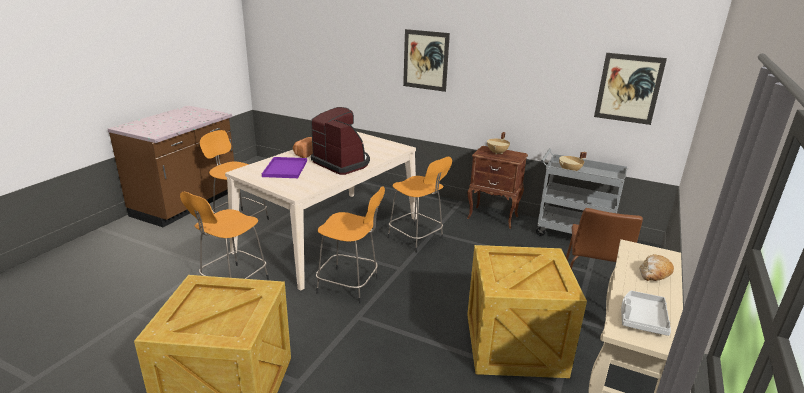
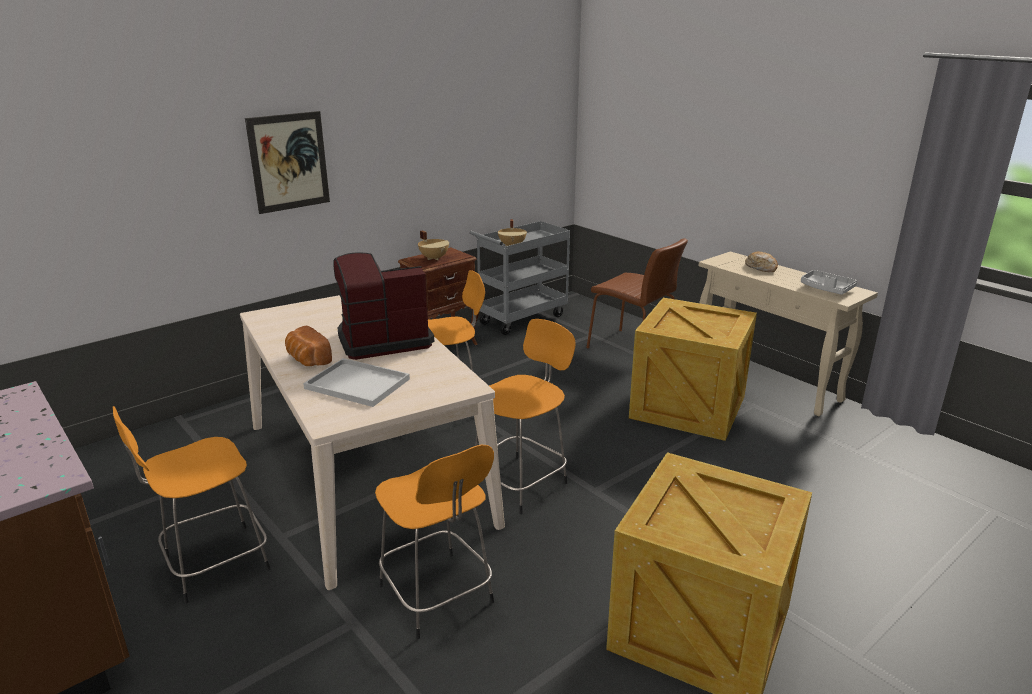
camera: 65 degrees left, 0 degrees up
(285, 169) = (359, 384): purple tray -> white tray
(628, 88) = (524, 136): picture -> none

